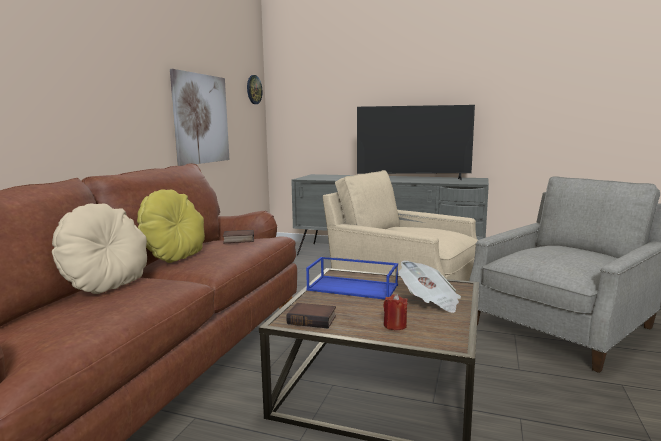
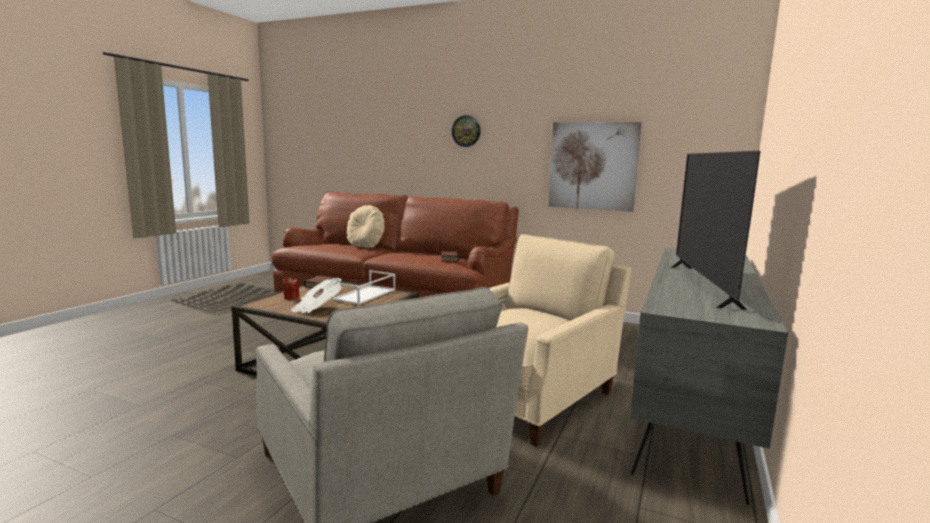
camera: 95 degrees right, 0 degrees up
(175, 258) = (411, 252): yellow pillow -> none
(254, 89) = (721, 129): wall clock -> wall clock (466, 131)
(353, 287) = (365, 295): blue tray -> white tray

